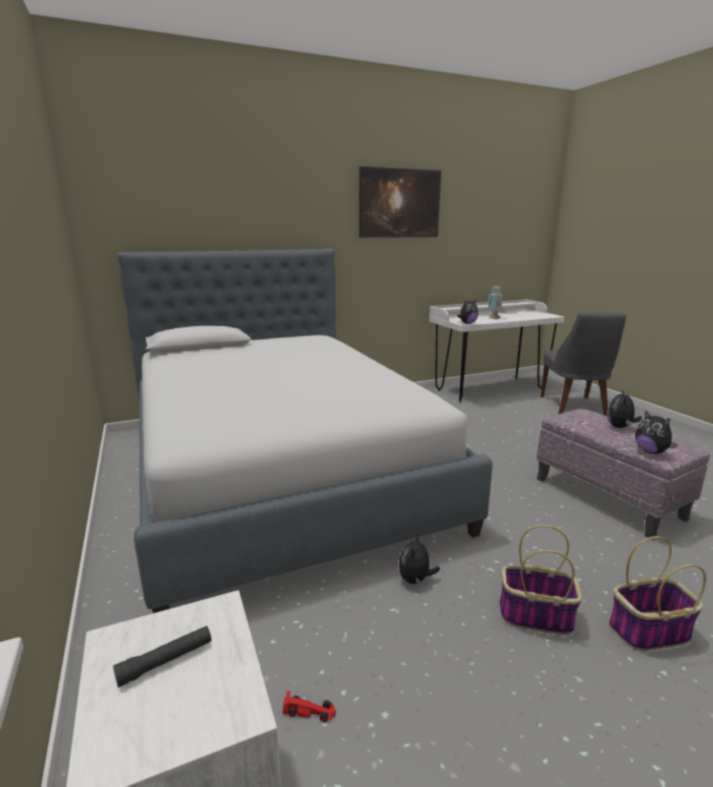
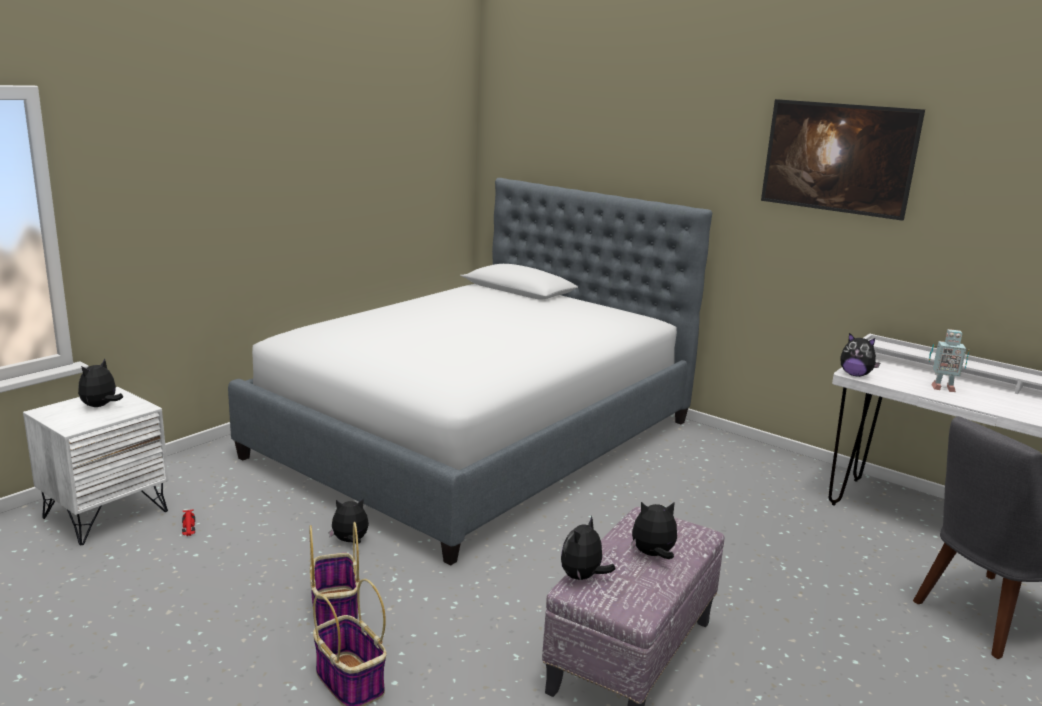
camera: 60 degrees right, 0 degrees up
(166, 661) = (100, 406): black flashlight -> plush toy

